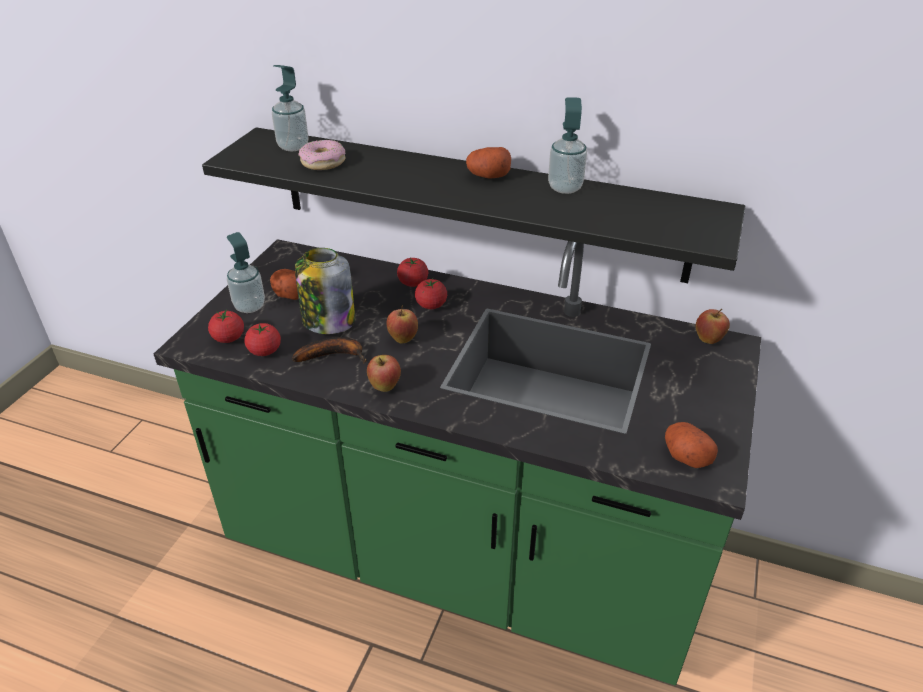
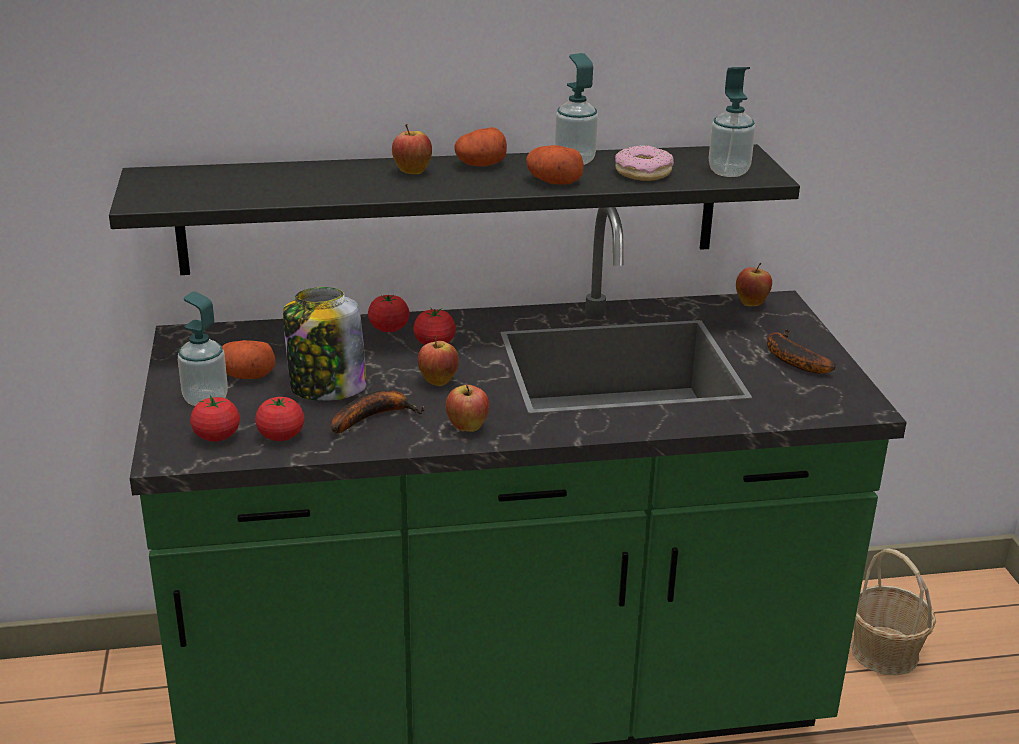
camera: 30 degrees left, 10 degrees down
(293, 146) = (207, 177): soap dispenser -> soap dispenser (728, 172)
(323, 162) = (269, 185): donut -> donut (643, 172)
(430, 172) = (412, 172): none -> apple
(685, 455) = (821, 398): potato -> potato (552, 181)
(694, 405) = (790, 358): none -> banana
(773, 641) = (884, 653): none -> basket

